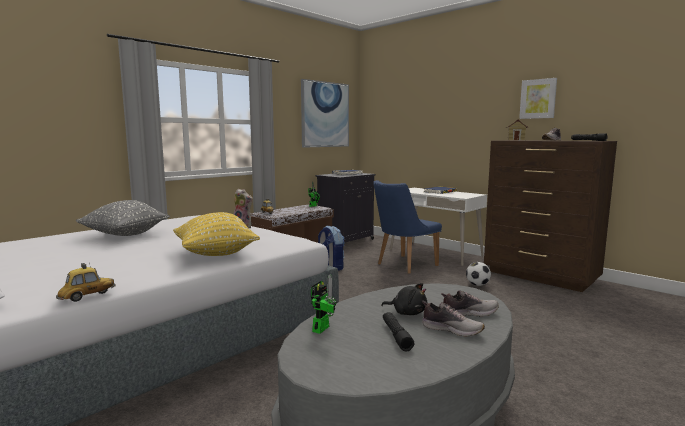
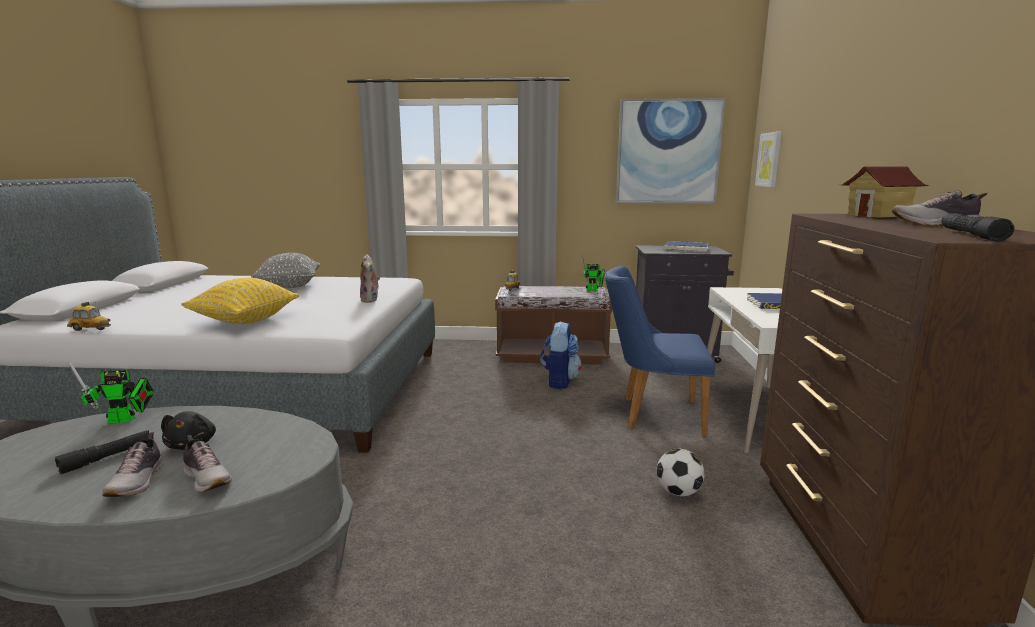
camera: 50 degrees right, 5 degrees up
(538, 99) = (973, 109): picture -> picture (769, 159)

